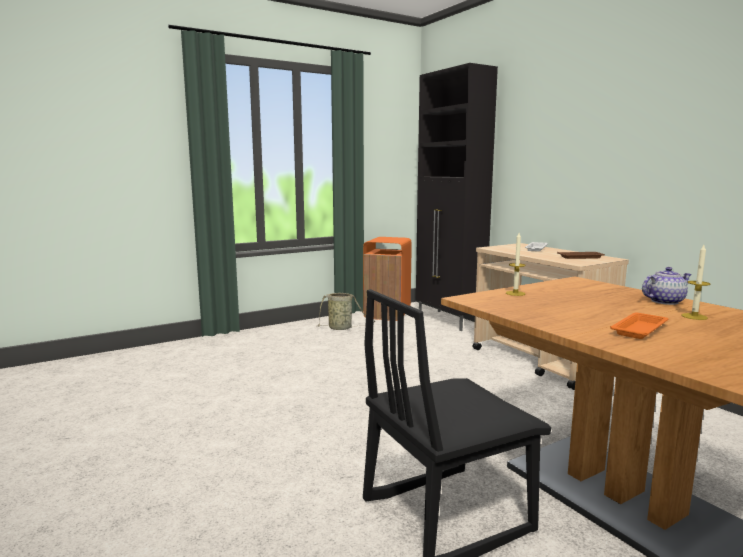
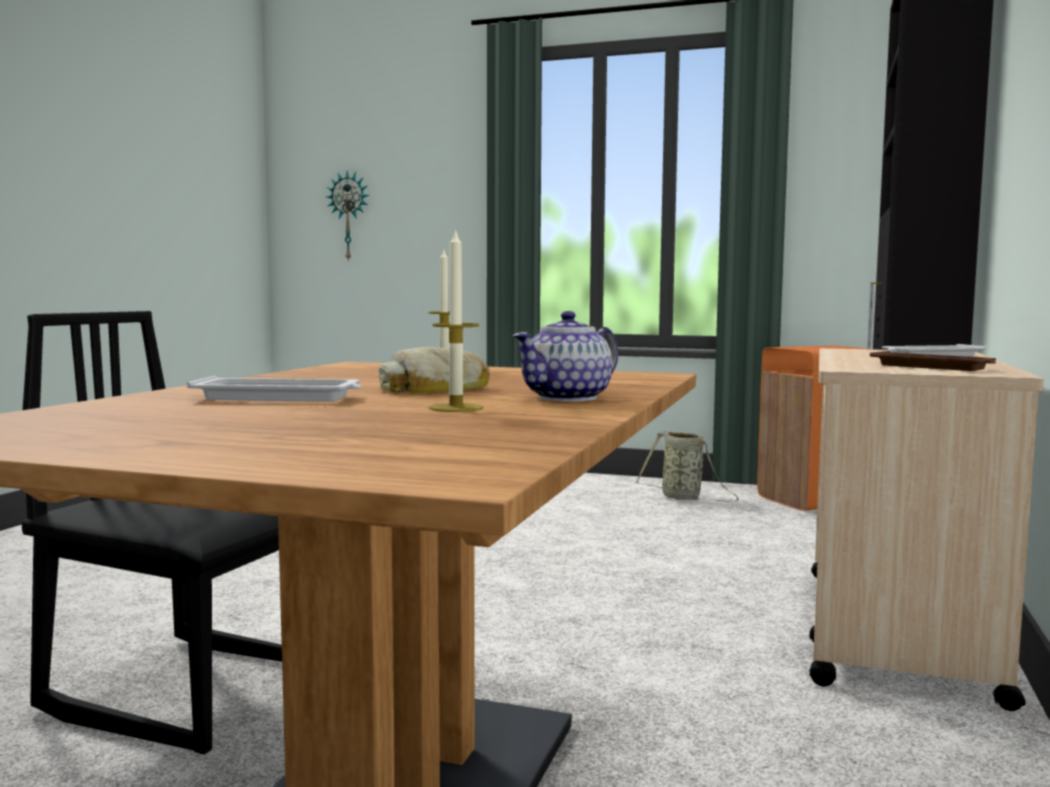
camera: 50 degrees right, 5 degrees down
(55, 165) = (349, 216): none -> wall clock
(616, 308) = (436, 389): none -> bread
(640, 329) = (279, 398): orange tray -> white tray
(664, 301) = (569, 397): teapot -> teapot turned 105 degrees clockwise

